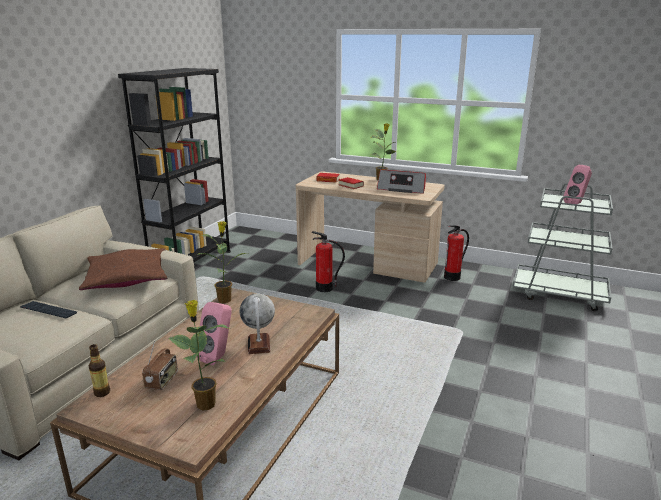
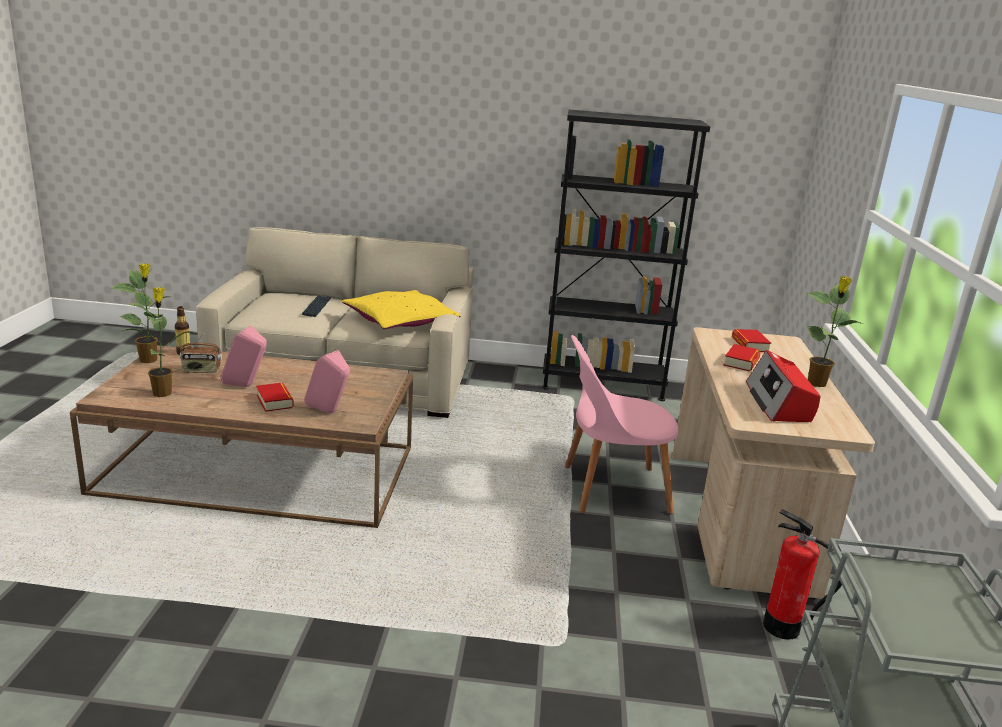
camera: 70 degrees right, 0 degrees up
(127, 278) = (400, 321): brown pillow -> yellow pillow
(225, 299) = (374, 371): potted plant -> potted plant (149, 360)
(259, 344) = (274, 401): globe -> book
(324, 288) = (610, 489): fire extinguisher -> pink chair
(576, 204) = (913, 611): pink speaker -> pink speaker (329, 413)

